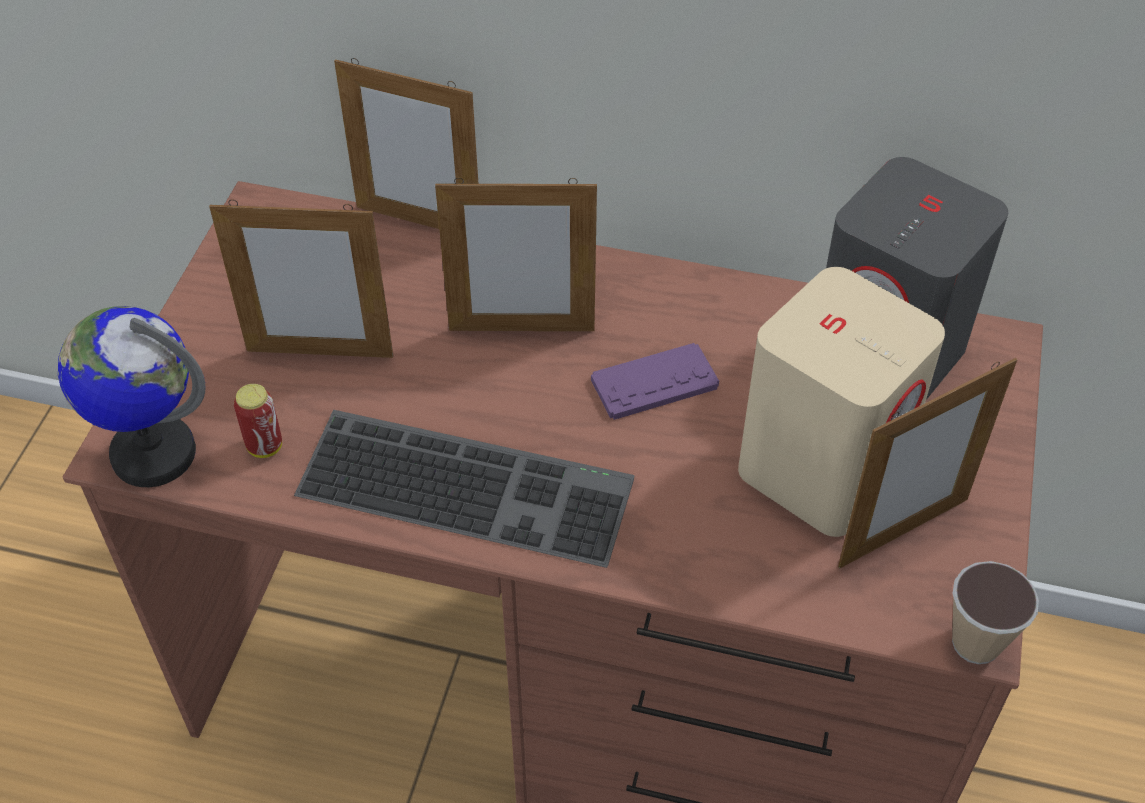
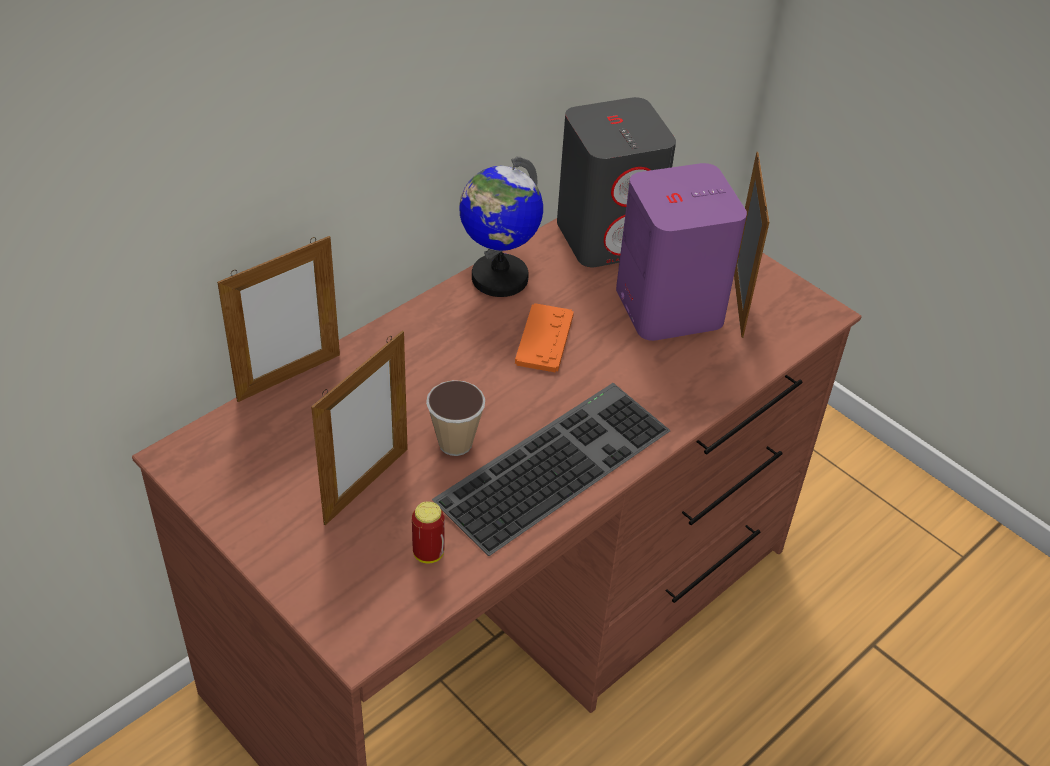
camera: 60 degrees left, 5 degrees down
(153, 453) = (378, 621): globe -> globe (498, 278)
(521, 329) = (442, 375): picture frame -> none
(654, 383) = (544, 339): purple game controller -> orange game controller
(823, 467) = (668, 306): beige speaker -> purple speaker
(976, 643) = (827, 315): cup -> cup (455, 443)

